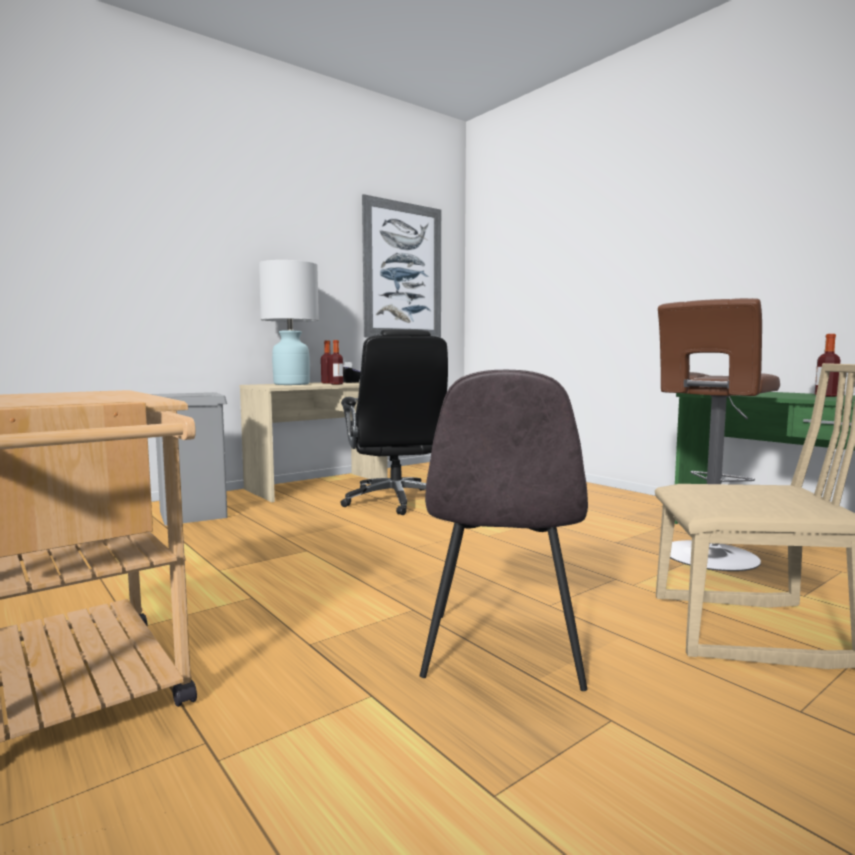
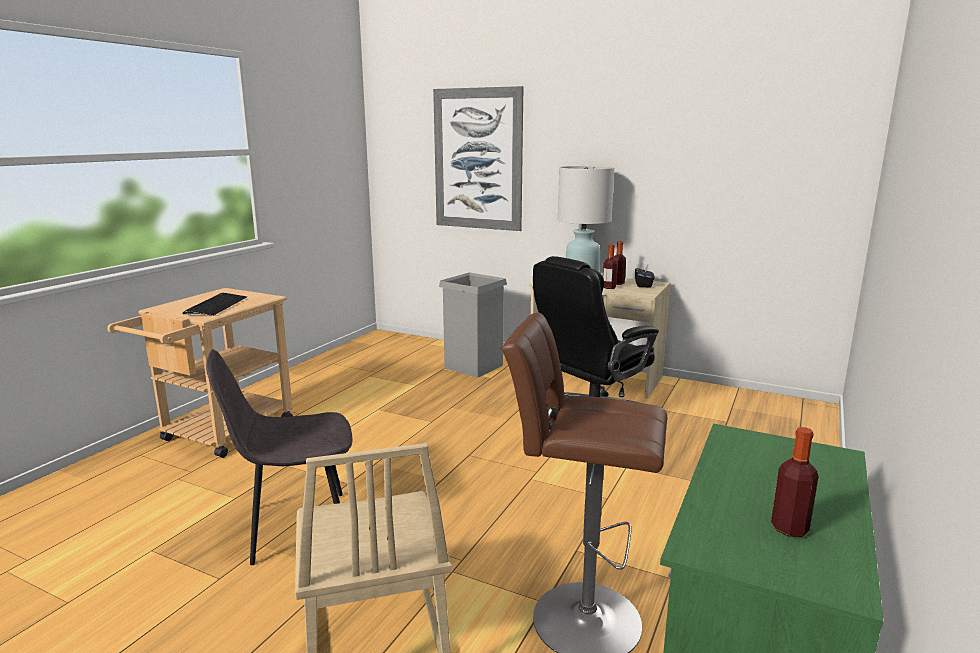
camera: 65 degrees right, 10 degrees up
(90, 395) = (216, 305): none -> keyboard
(403, 271) = (761, 158): picture -> picture (477, 159)

